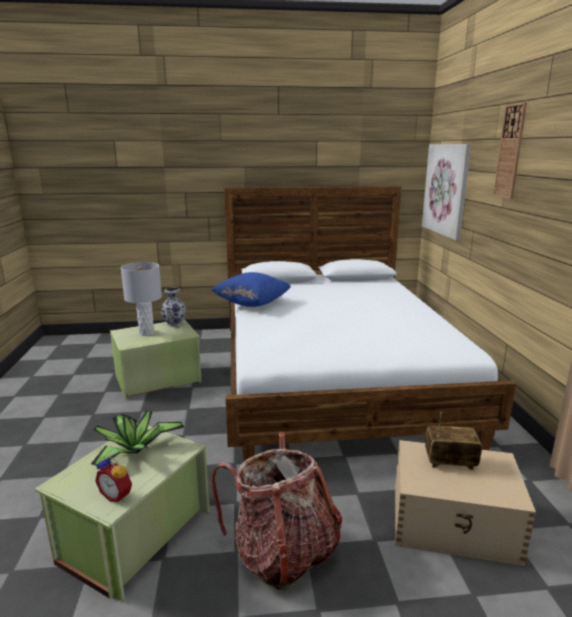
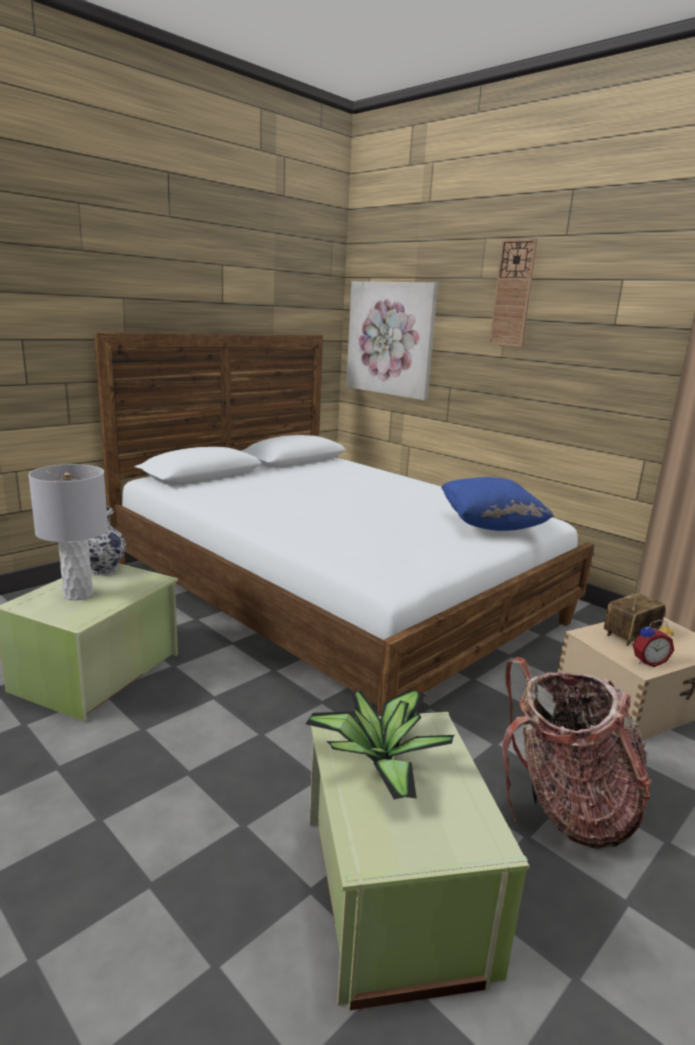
camera: 40 degrees left, 0 degrees up
(117, 495) = (468, 823): alarm clock -> alarm clock (647, 661)
(252, 303) = (234, 512): blue pillow -> blue pillow (490, 526)

